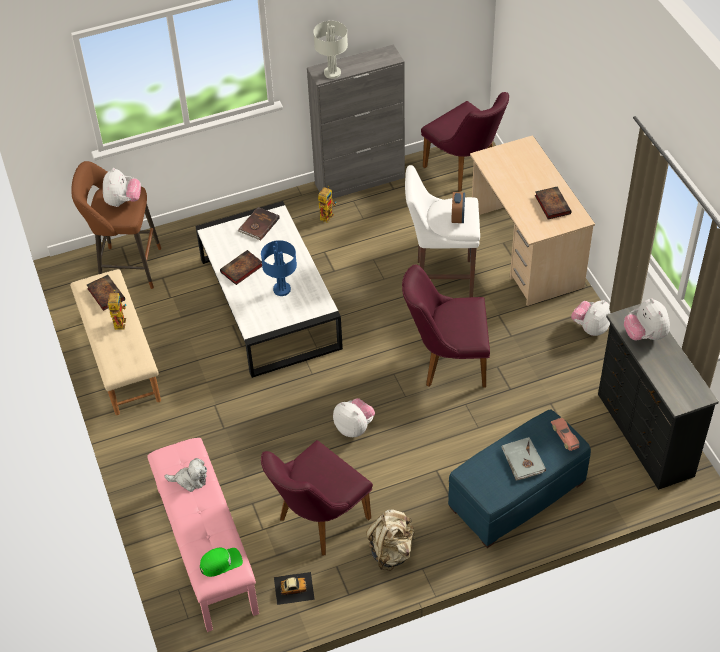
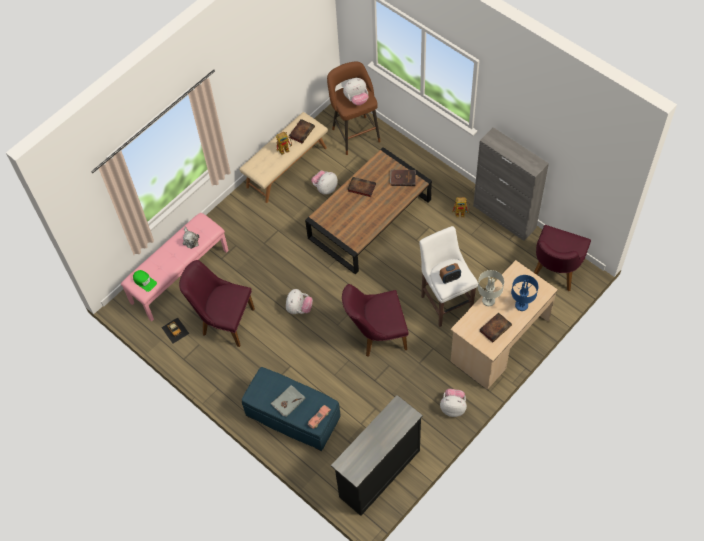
camera: 65 degrees right, 10 degrees up
(268, 302) = (369, 218): white coffee table -> brown coffee table
(282, 289) = (357, 216): blue table lamp -> blue table lamp (521, 305)
(332, 72) = (496, 143): grey table lamp -> grey table lamp (488, 300)
(391, 551) = (222, 368): beige backpack -> none
(446, 362) = (376, 335): purple chair -> purple chair turned 75 degrees counterclockwise
(645, 335) = (390, 424): plush toy -> plush toy (325, 188)

